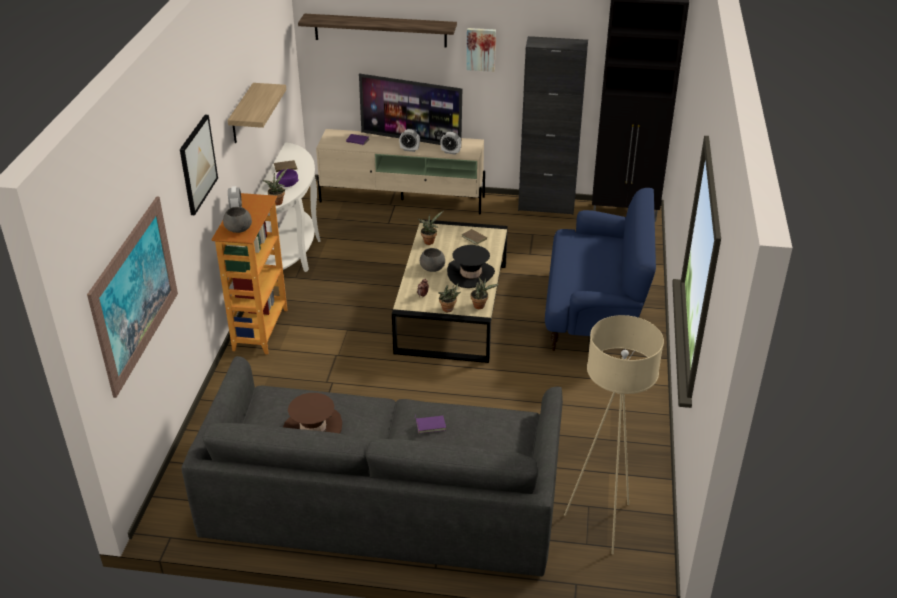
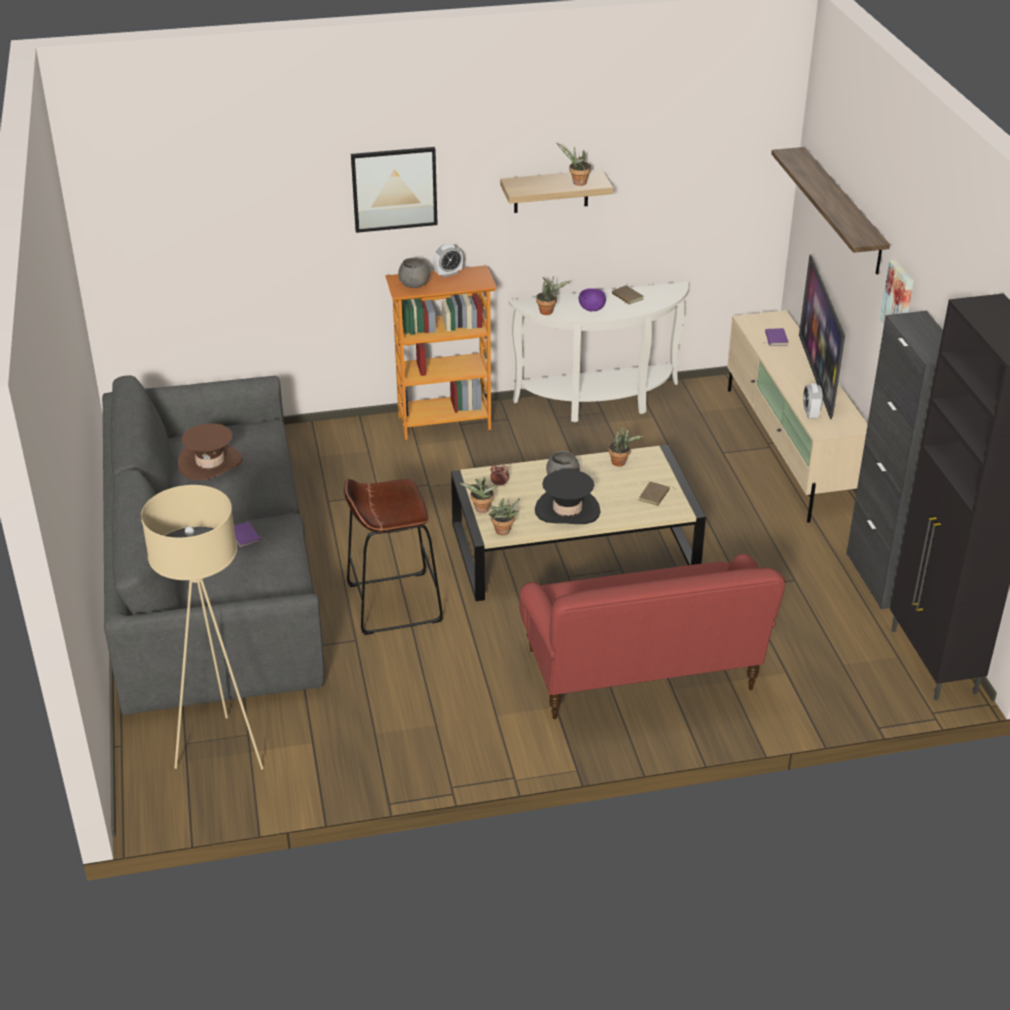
camera: 70 degrees right, 0 degrees up
(135, 293) = (194, 239): picture -> none
(266, 94) = (577, 183): none -> potted plant
(409, 149) = (788, 381): alarm clock -> none
(471, 402) = (394, 603): none -> brown stool
(594, 312) = (641, 673): blue sofa -> red sofa

